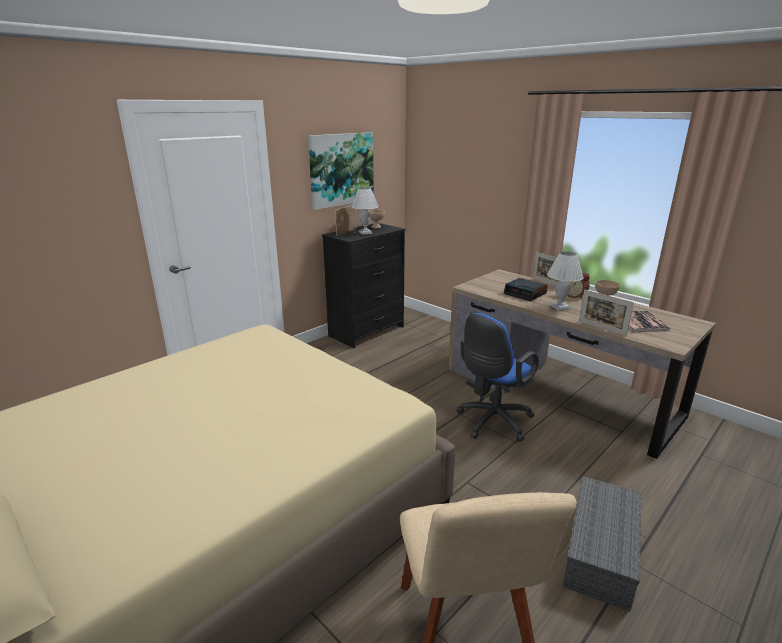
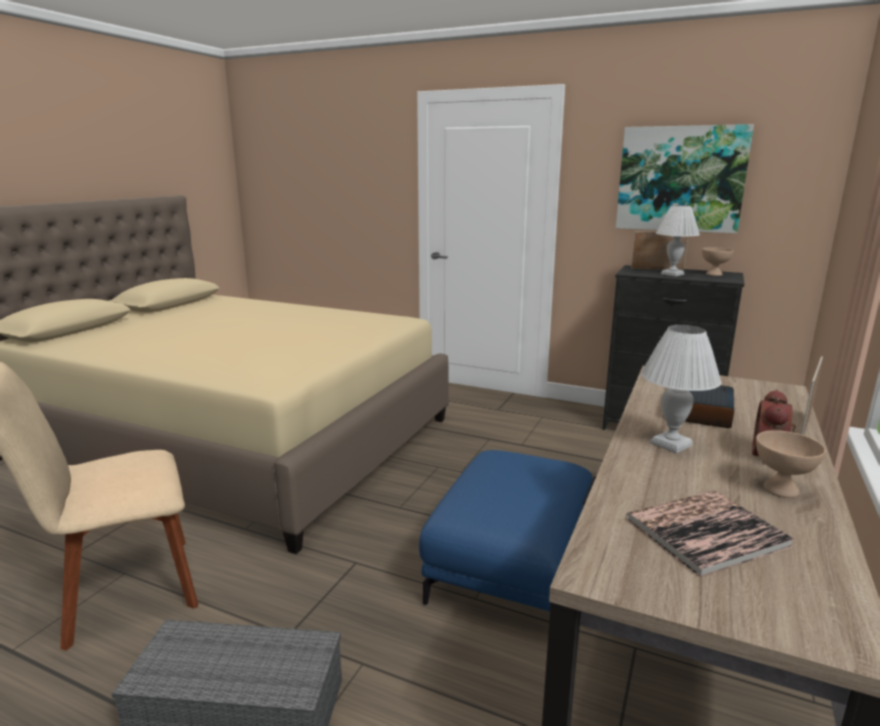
camera: 70 degrees right, 5 degrees down
(492, 422) = (510, 568): blue office chair -> blue ottoman
(602, 328) = (604, 485): picture frame -> none

